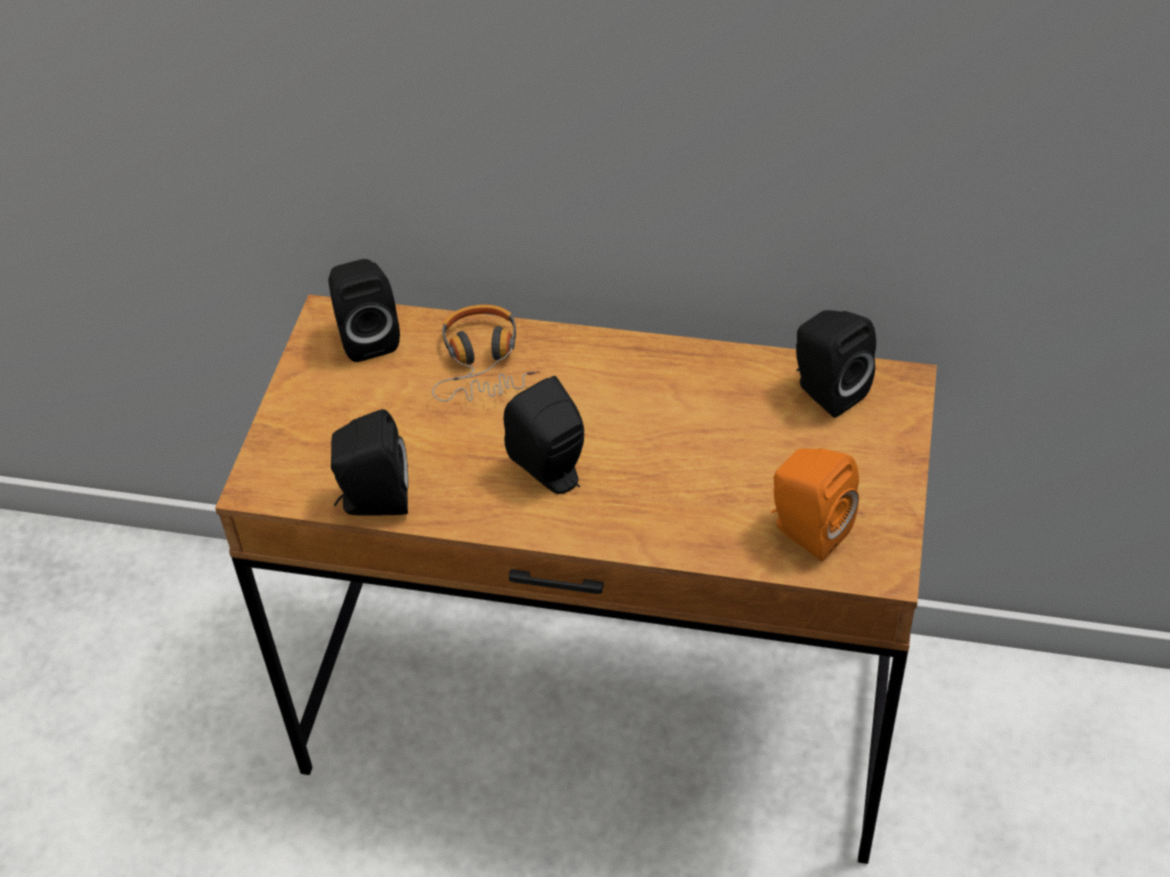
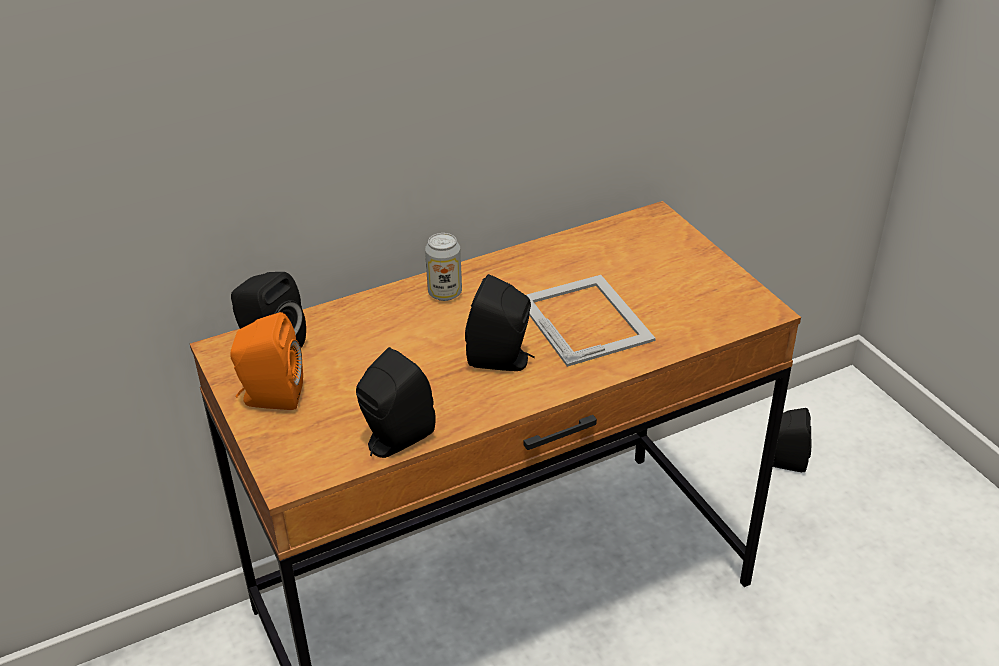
camera: 40 degrees left, 10 degrees down
(483, 363) = (378, 324): headphones -> none
(579, 362) = (445, 293): none -> can
(683, 470) = (585, 318): none -> picture frame
(806, 531) = (697, 313): orange speaker -> orange speaker (270, 398)
(826, 391) = (618, 240): black speaker -> black speaker (783, 461)

